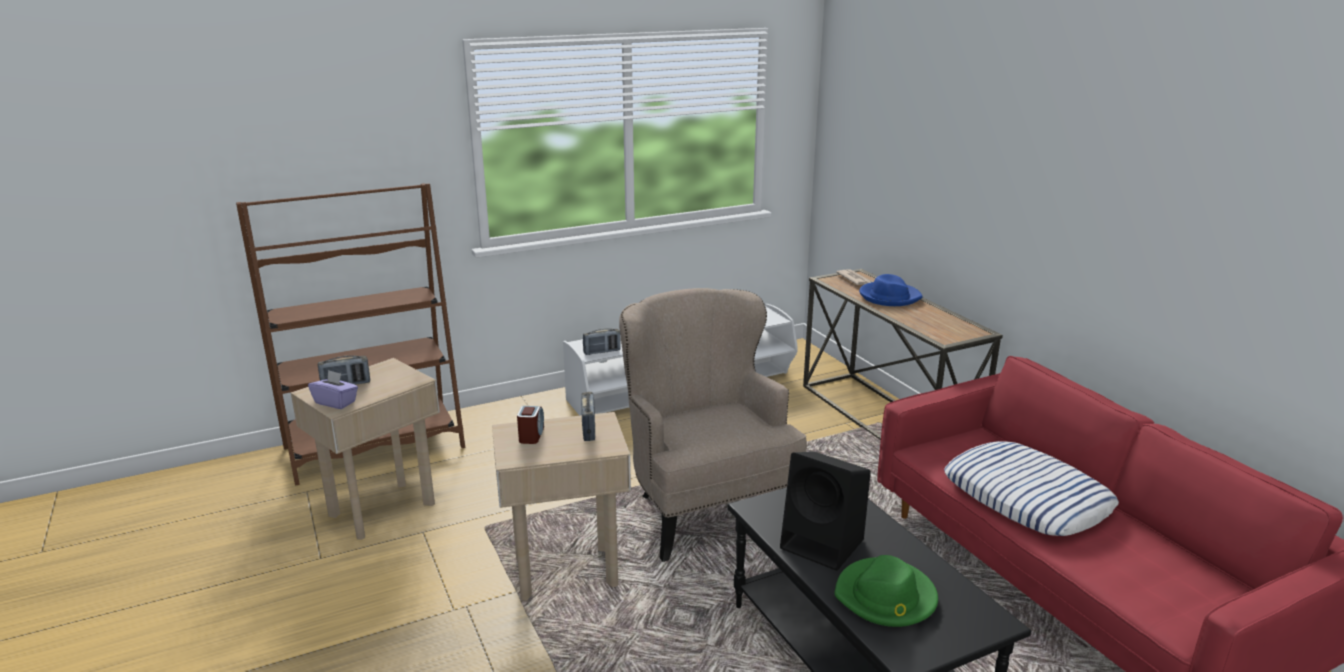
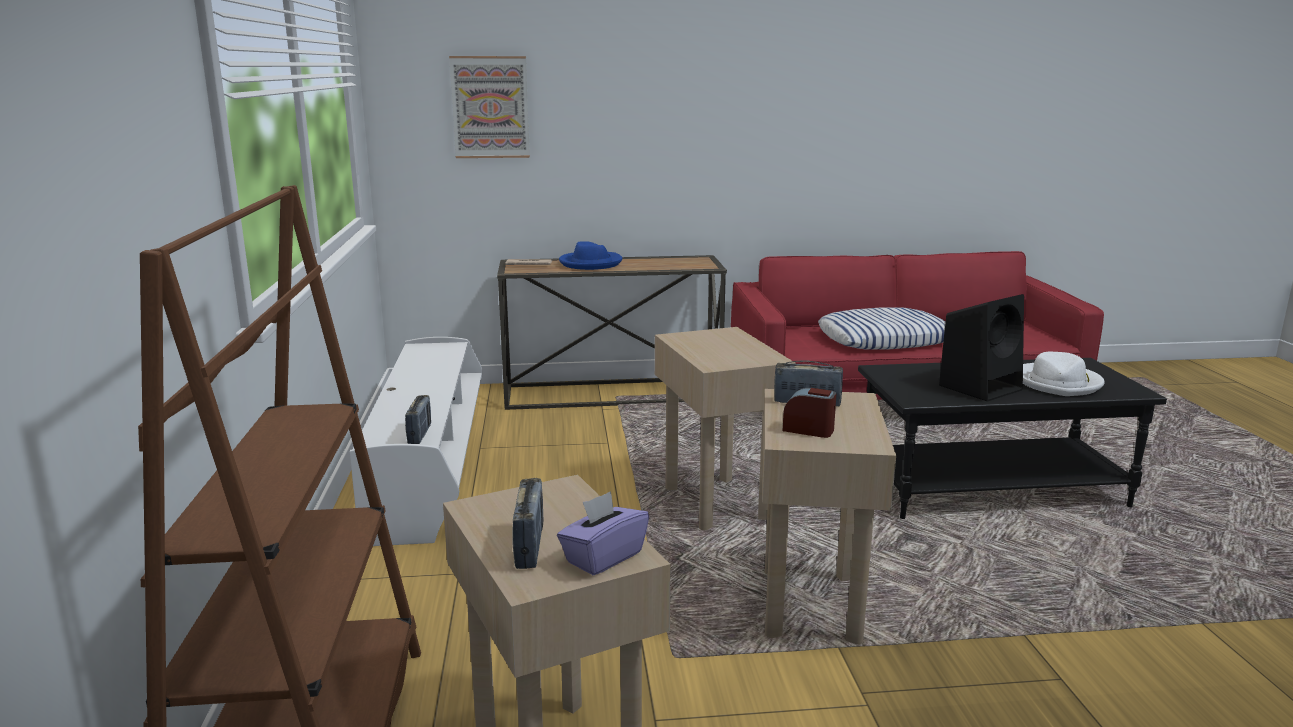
camera: 70 degrees left, 5 degrees down
(704, 508) = (717, 503): beige armchair -> beige side table
(877, 138) = (490, 107): none -> picture
(886, 597) = (1058, 383): green hat -> white hat

